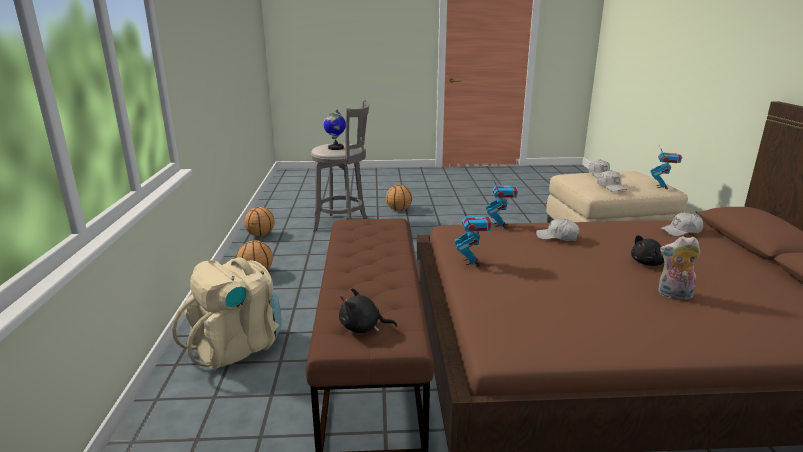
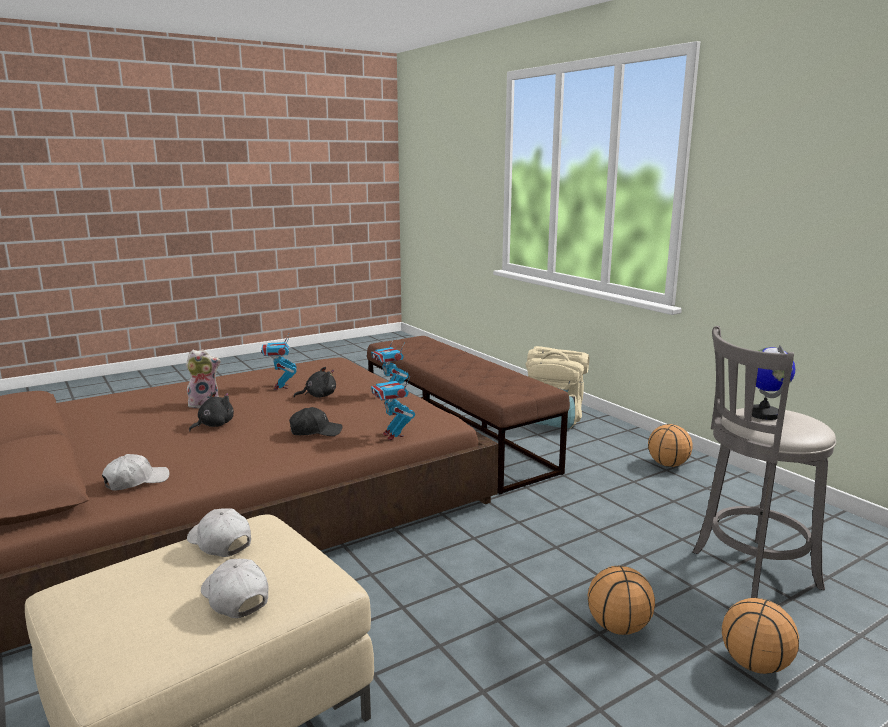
camera: 150 degrees right, 5 degrees down
(261, 235) = (796, 510): basketball -> basketball (618, 627)
(363, 328) = (415, 344): black plush toy -> black plush toy (318, 396)
(557, 237) = (315, 431): white cap -> black cap
(662, 187) = (89, 579): toy robot -> toy robot (281, 387)

